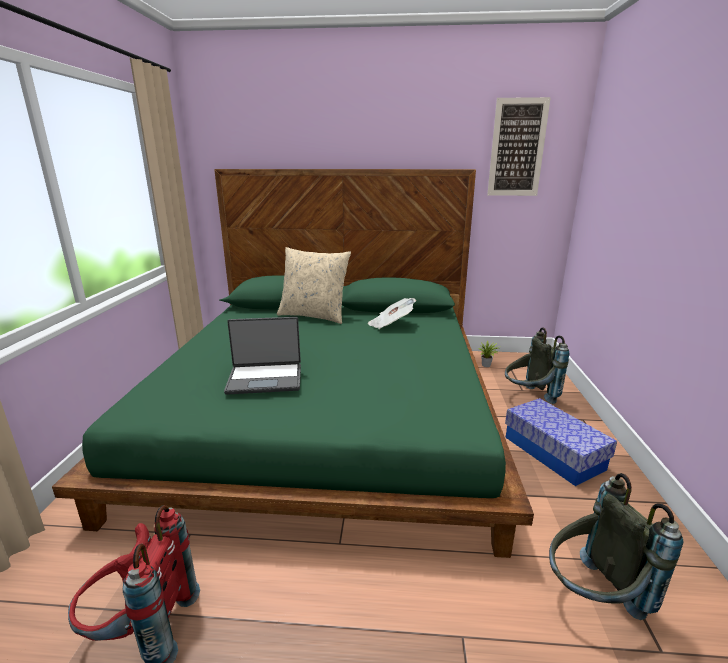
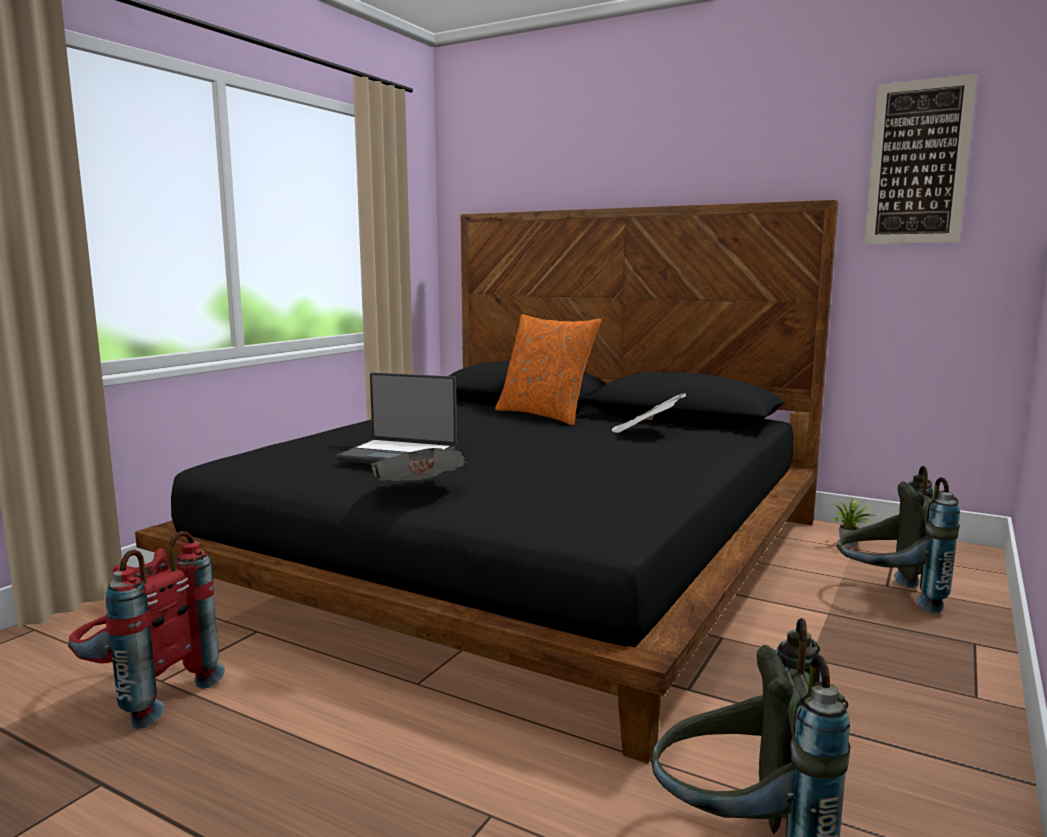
camera: 25 degrees right, 10 degrees down
(314, 316) = (545, 415): beige pillow -> orange pillow
(314, 415) = (419, 492): none -> newspaper
(327, 413) = (524, 556): green bed -> black bed
(553, 453) = (861, 671): storage box -> none

